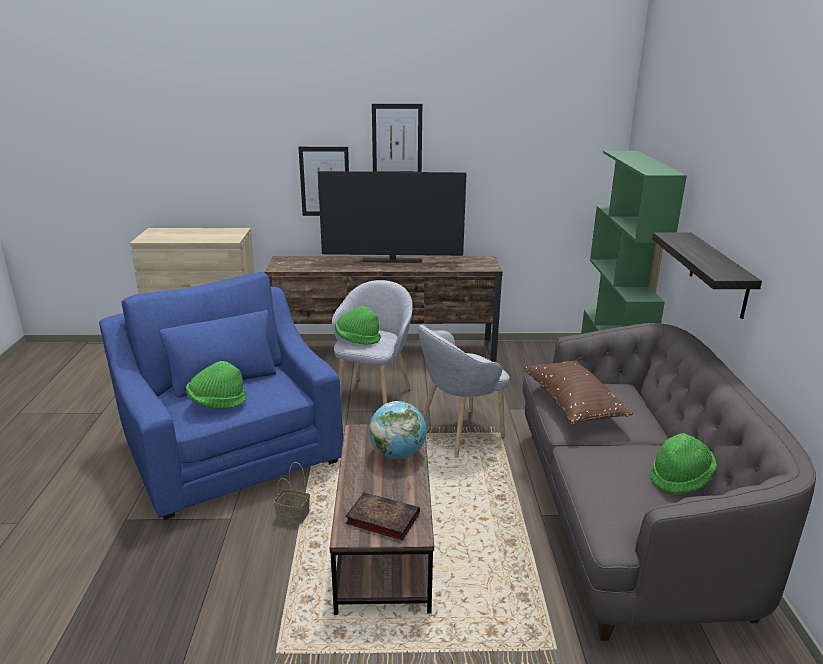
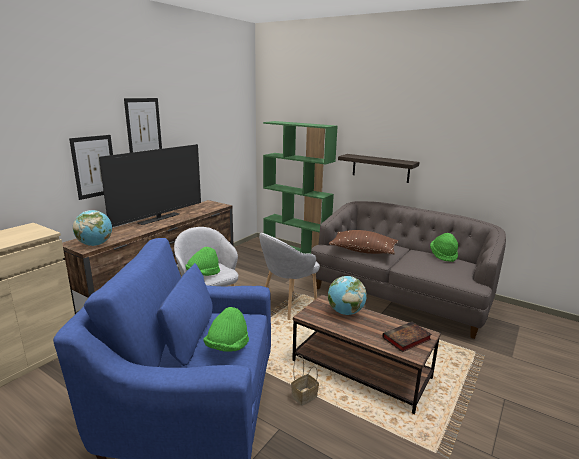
camera: 55 degrees left, 5 degrees down
(290, 267) = (95, 244): none -> globe
(459, 433) = (287, 305): grey armchair -> grey armchair turned 45 degrees clockwise

